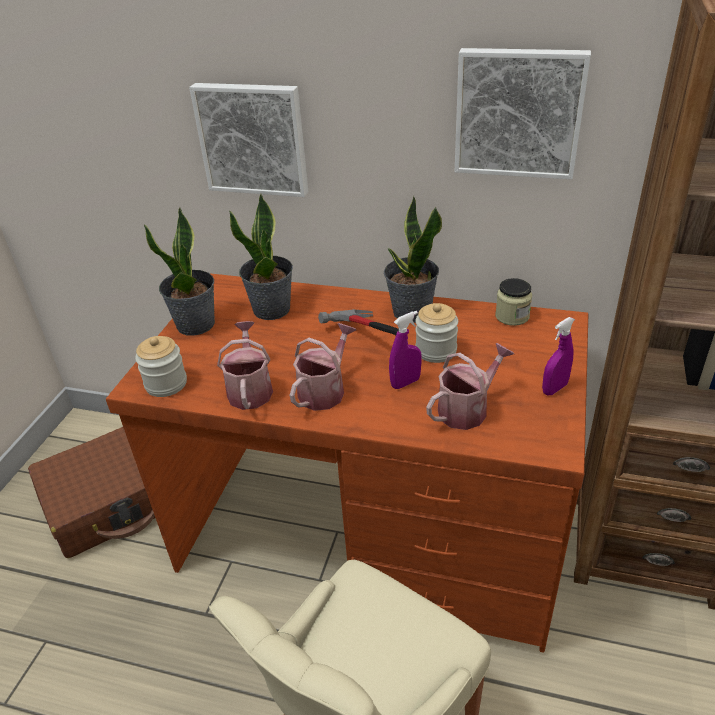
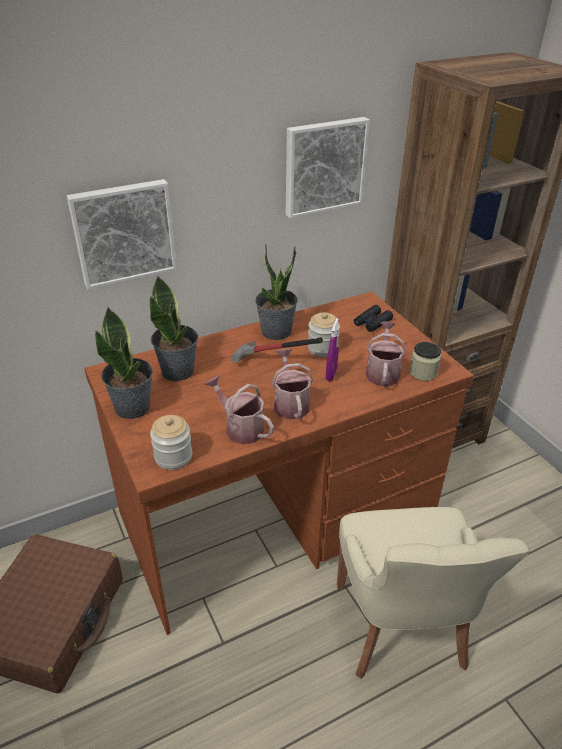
camera: 45 degrees left, 0 degrees up
(512, 316) = (337, 310): jar -> jar (423, 372)
(535, 348) = (372, 323): none -> black binoculars
(554, 389) = (409, 340): purple spray bottle -> none

